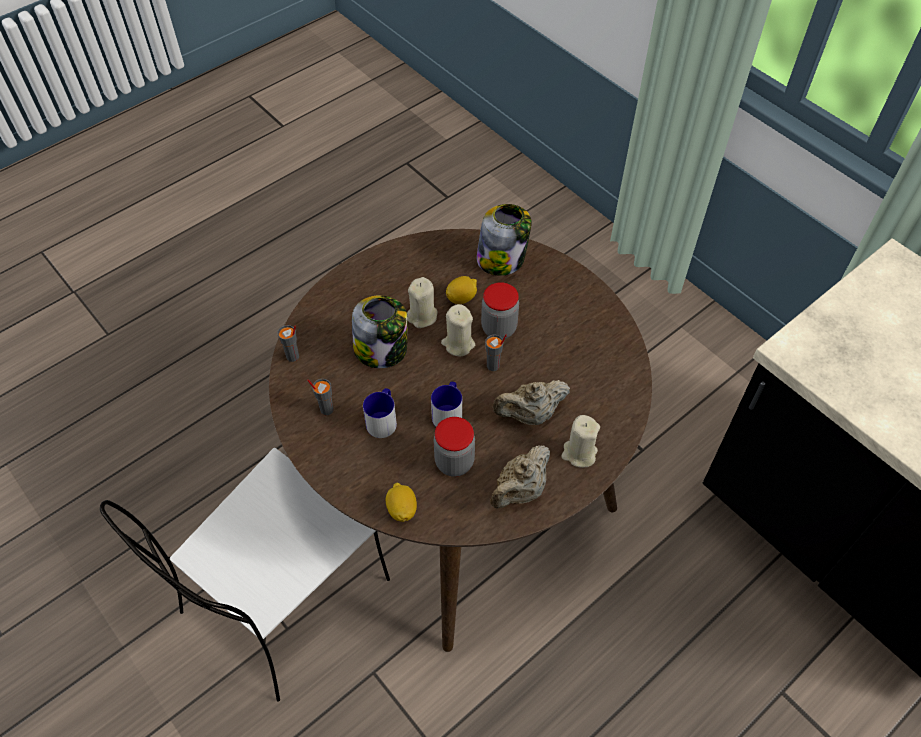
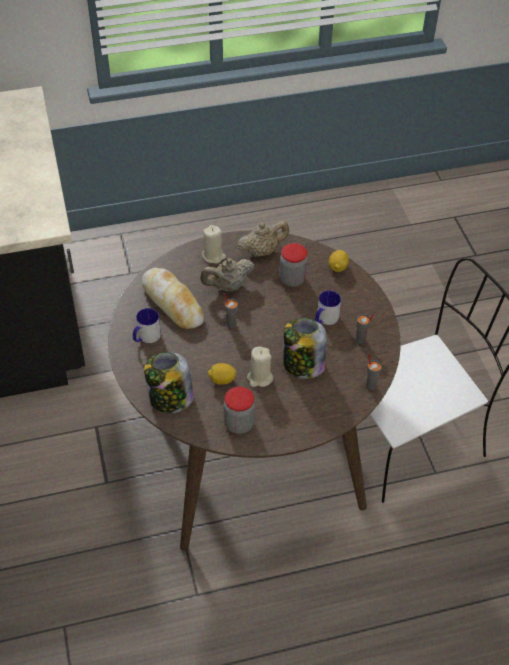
camera: 155 degrees left, 5 degrees down
(448, 412) = (279, 307): mug -> mug (146, 337)
(458, 344) = (246, 347): beige candle -> none
(499, 328) = (210, 347): jar -> jar (239, 423)
(530, 414) = (227, 286): beige teapot -> beige teapot turned 150 degrees clockwise
(579, 364) = (172, 303): none -> bread

